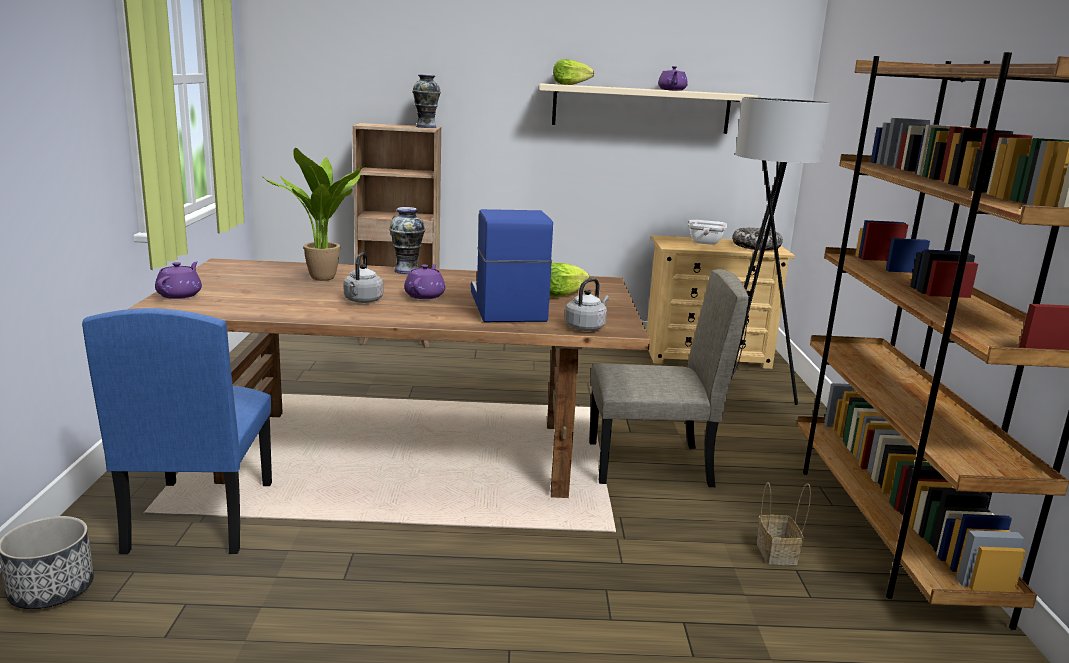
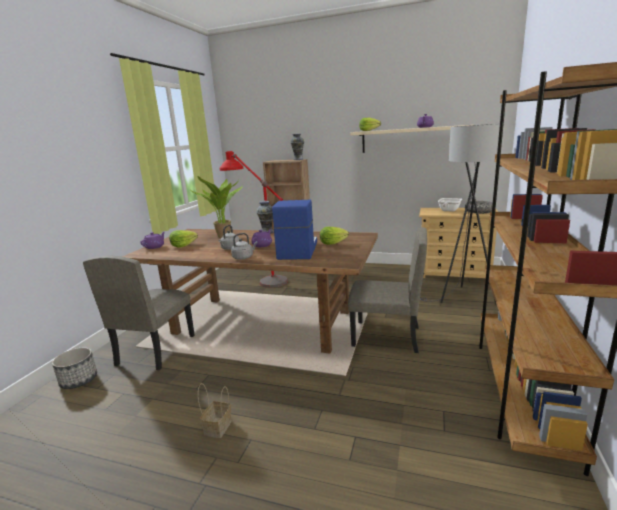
camera: 20 degrees right, 0 degrees up
(199, 516) = (155, 349): blue chair -> beige chair
(246, 293) = (183, 245): none -> lettuce
(345, 366) = (261, 277): none -> red floor lamp
(586, 327) = (328, 262): grey kettle -> grey kettle (244, 257)
(777, 554) = (436, 399): basket -> basket (218, 428)

